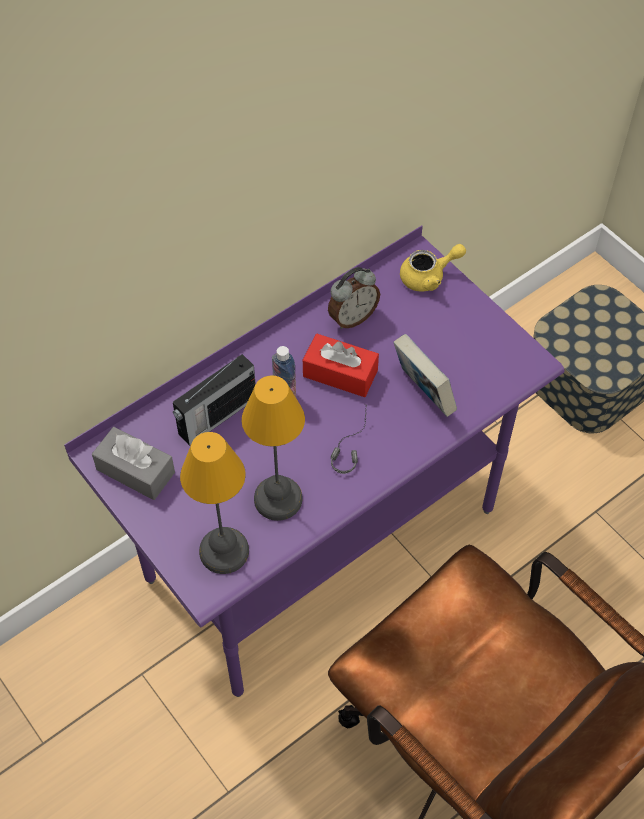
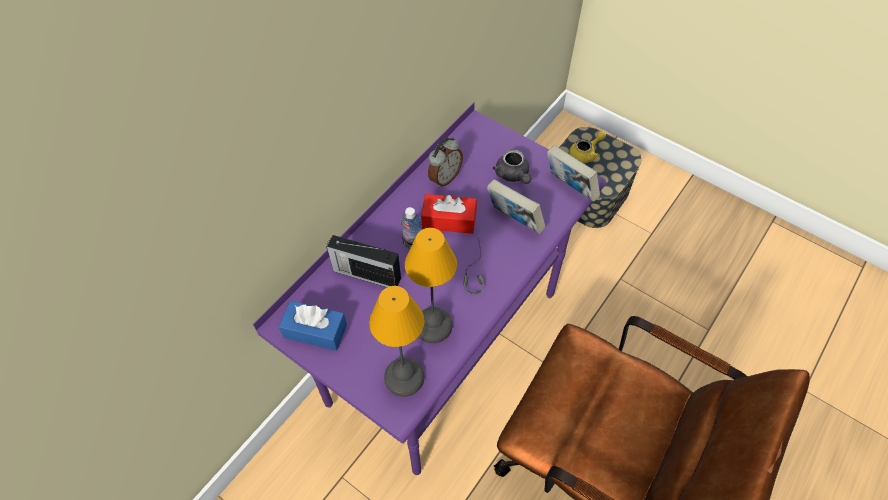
camera: 15 degrees left, 0 degrees up
(135, 471) = (315, 331): grey tissue box -> blue tissue box
(216, 416) = (365, 274): radio -> radio turned 75 degrees clockwise
(428, 277) = (489, 137): yellow teapot -> yellow teapot (585, 154)
(442, 334) = (513, 175): none -> grey teapot
(511, 367) = (569, 188): none -> book

